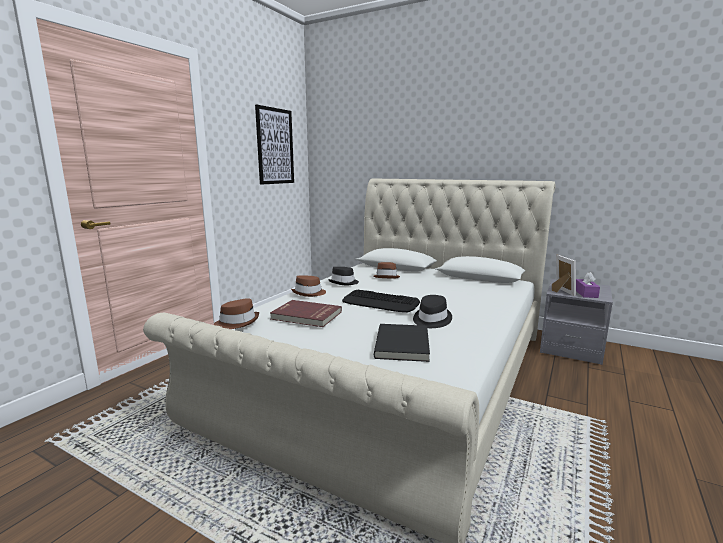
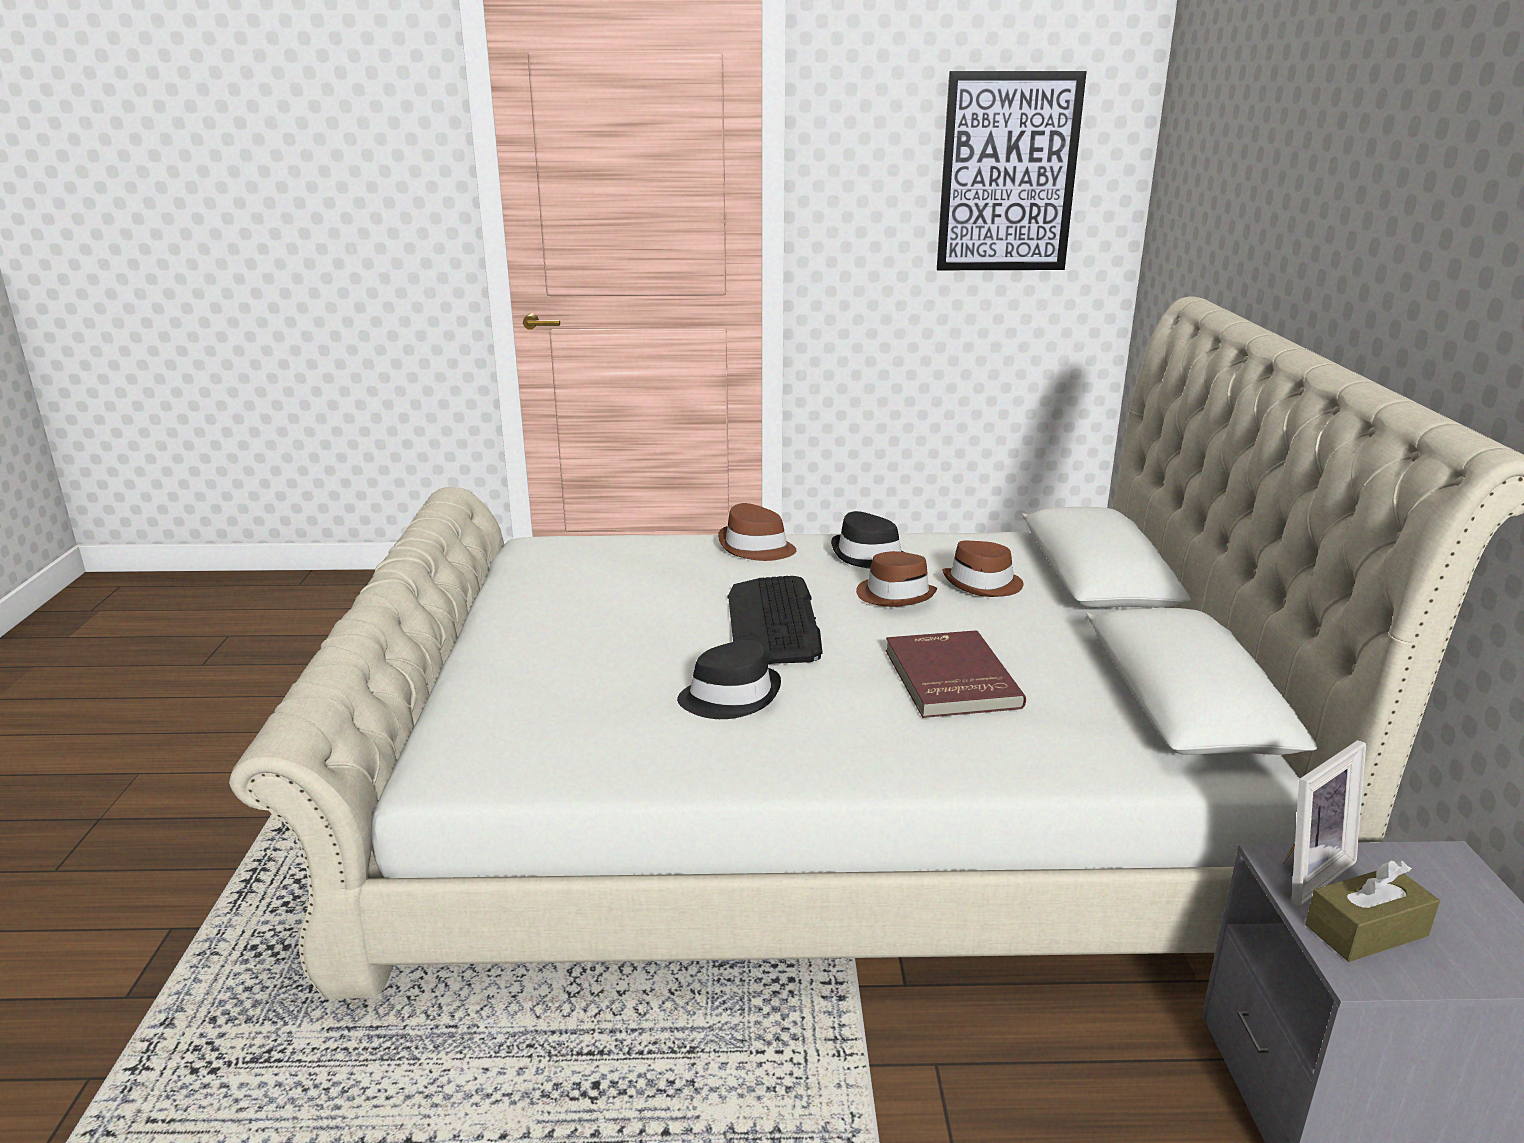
camera: 60 degrees right, 10 degrees up
(237, 322) = (549, 545): brown hat -> brown hat (895, 595)
(306, 316) = (620, 580): red book -> red book (948, 679)
(403, 345) = (570, 697): black book -> none
(586, 293) = (1366, 930): purple tissue box -> brown tissue box

